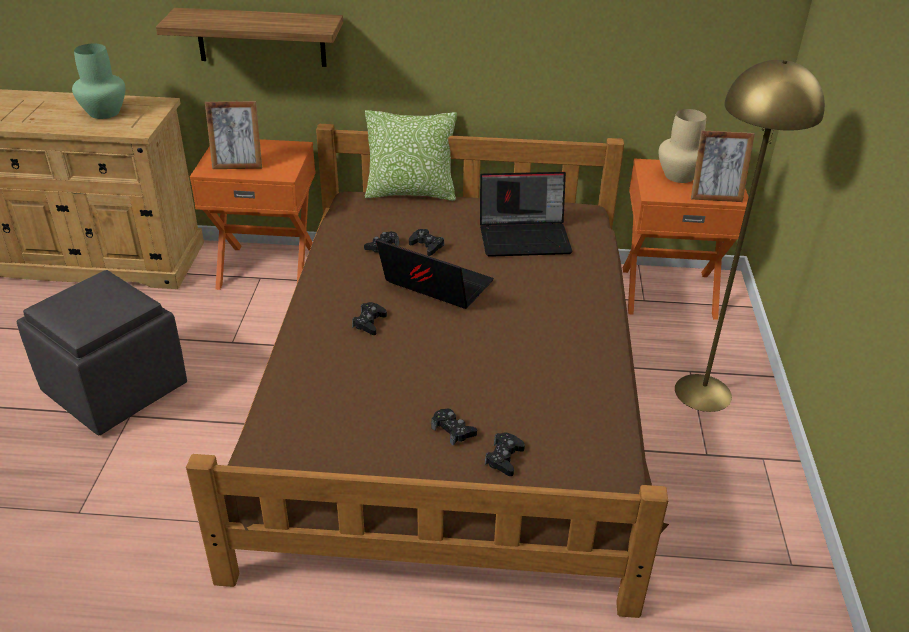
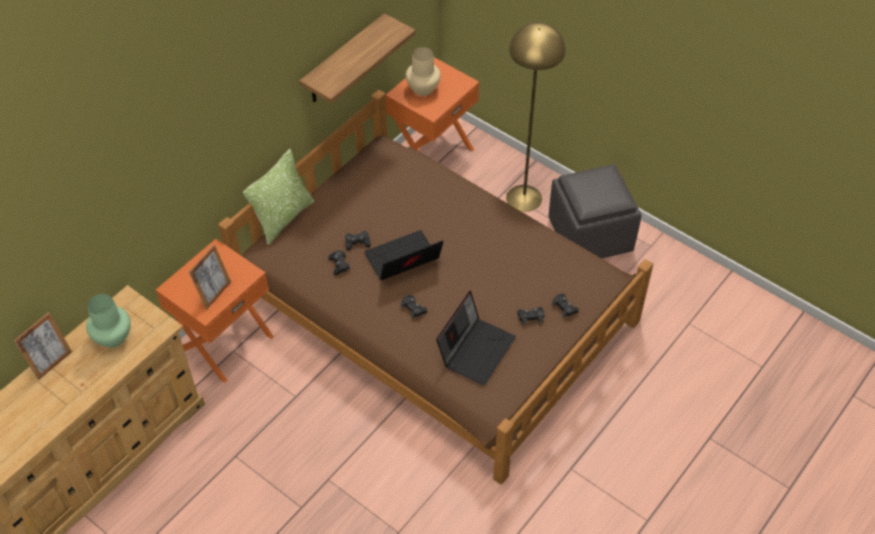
camera: 55 degrees left, 15 degrees up
(115, 387) = (291, 478): grey ottoman -> grey ottoman (589, 234)
(261, 37) = (171, 201): shelf -> shelf (344, 60)
(525, 237) = (388, 191): laptop -> laptop (476, 349)
(715, 197) = (457, 89): picture frame -> picture frame (51, 362)

